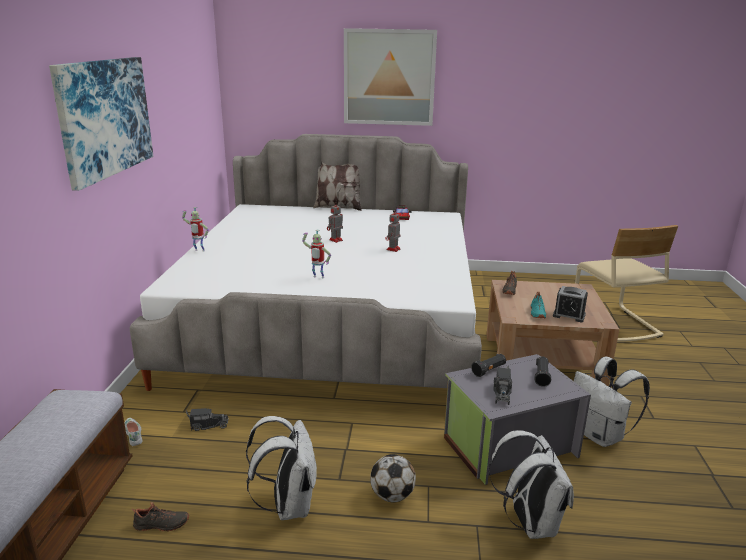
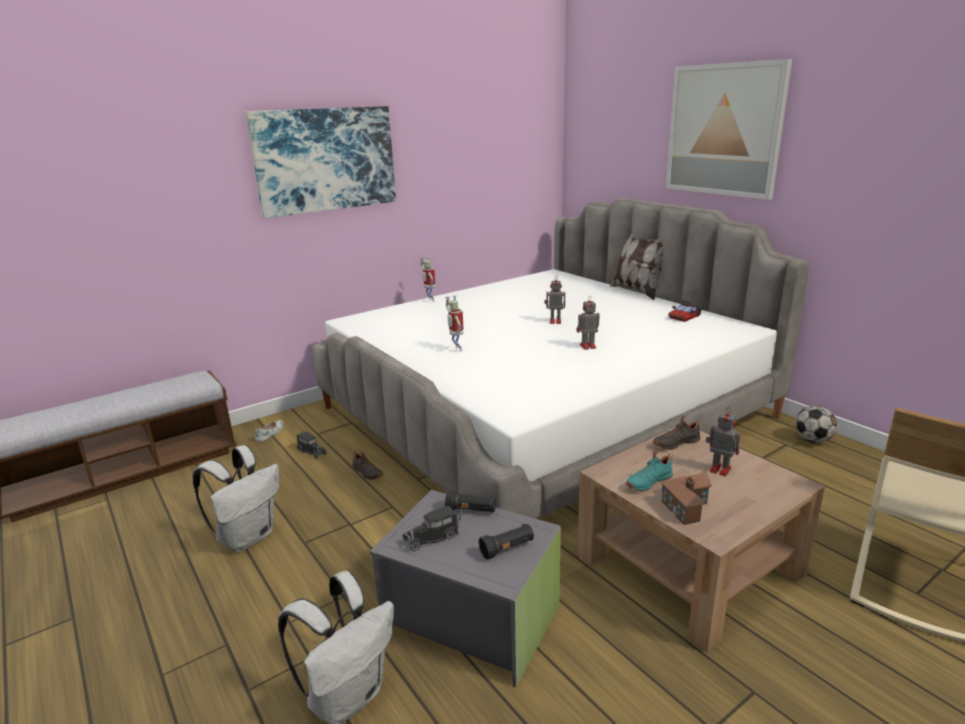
camera: 50 degrees right, 0 degrees up
(161, 525) = (182, 499): black shoe -> black shoe (366, 473)
(392, 496) = (308, 582): football -> football (812, 440)
(548, 294) = (719, 469): none -> toy robot
(569, 315) = (685, 504): alarm clock -> toy house
(601, 436) = (589, 689): white backpack -> none

